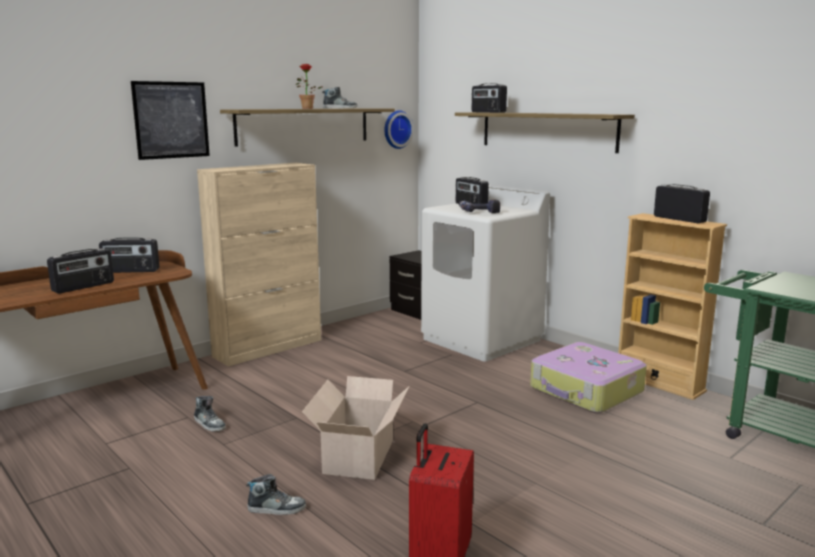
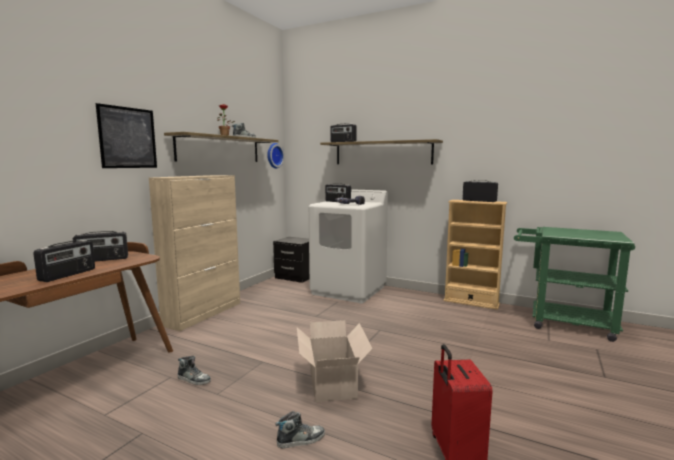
camera: 20 degrees left, 5 degrees down
(586, 391) = (437, 313): suitcase -> none

